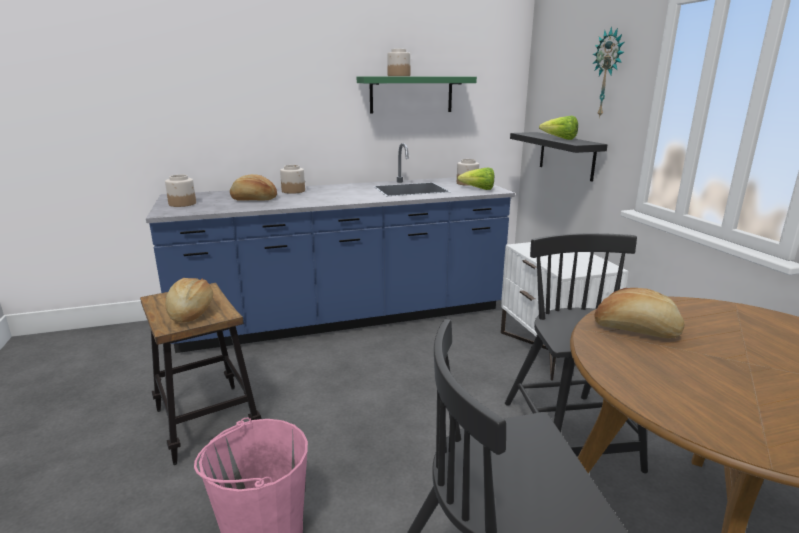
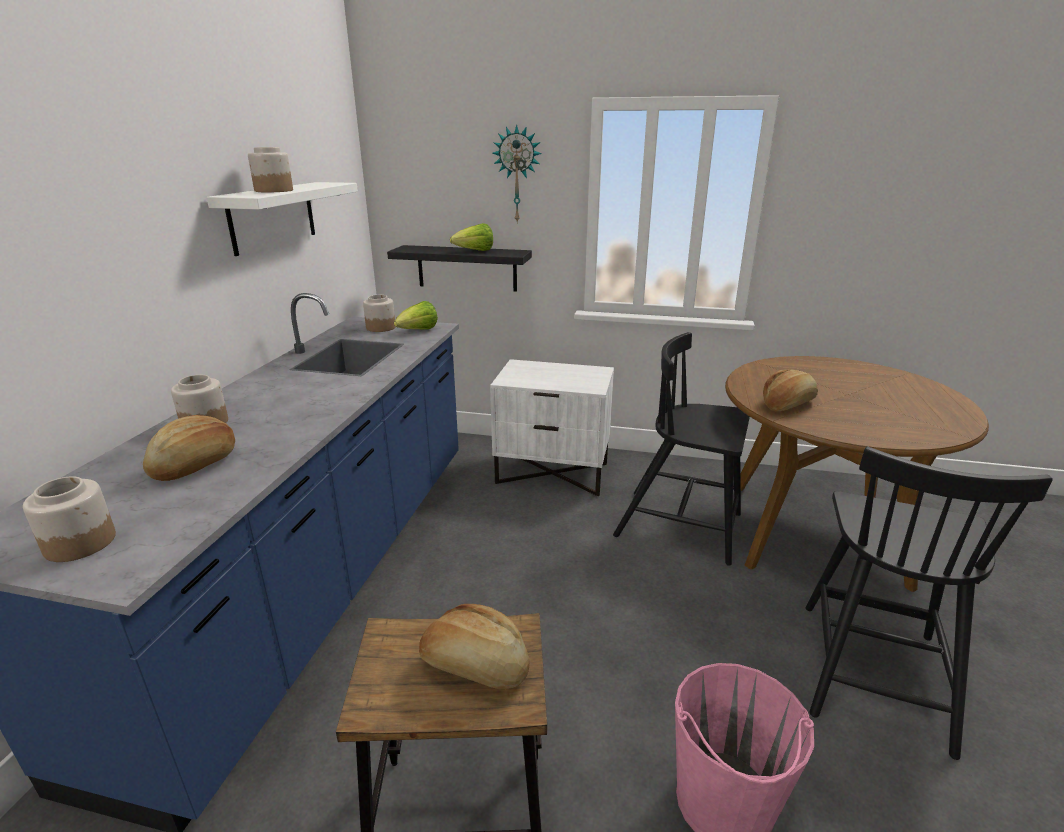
camera: 60 degrees left, 5 degrees up
(411, 94) = (273, 216): green shelf -> white shelf

